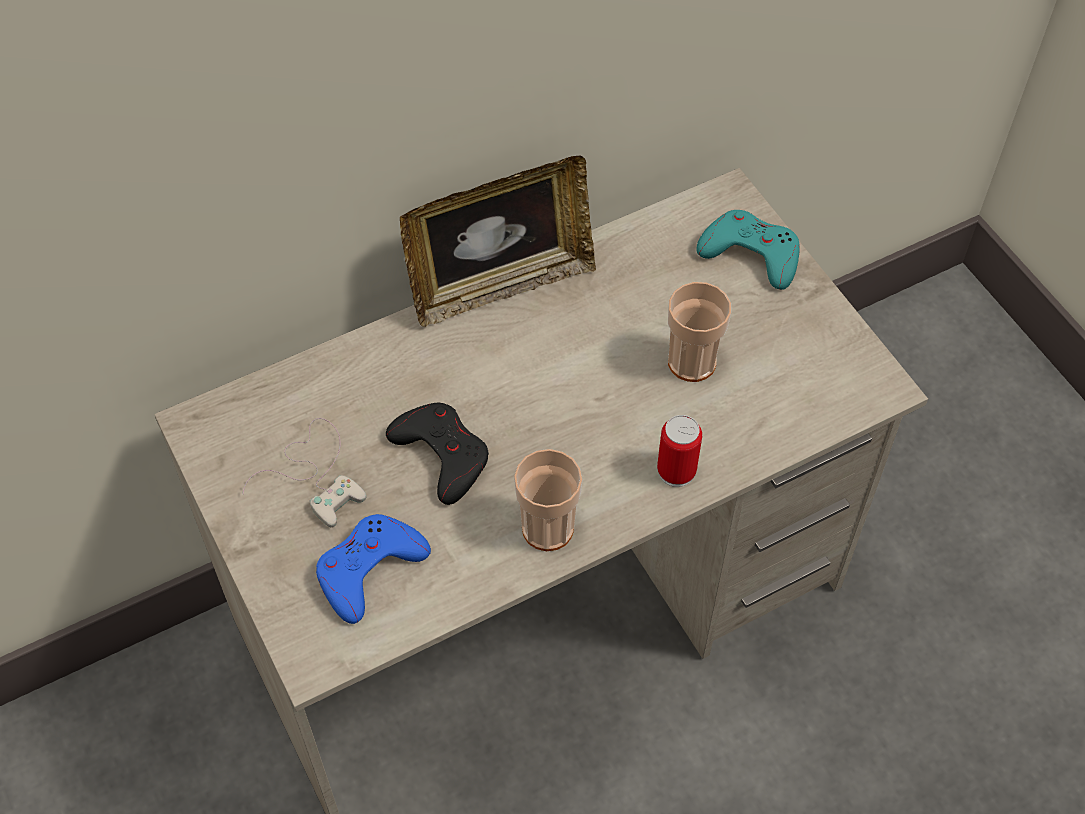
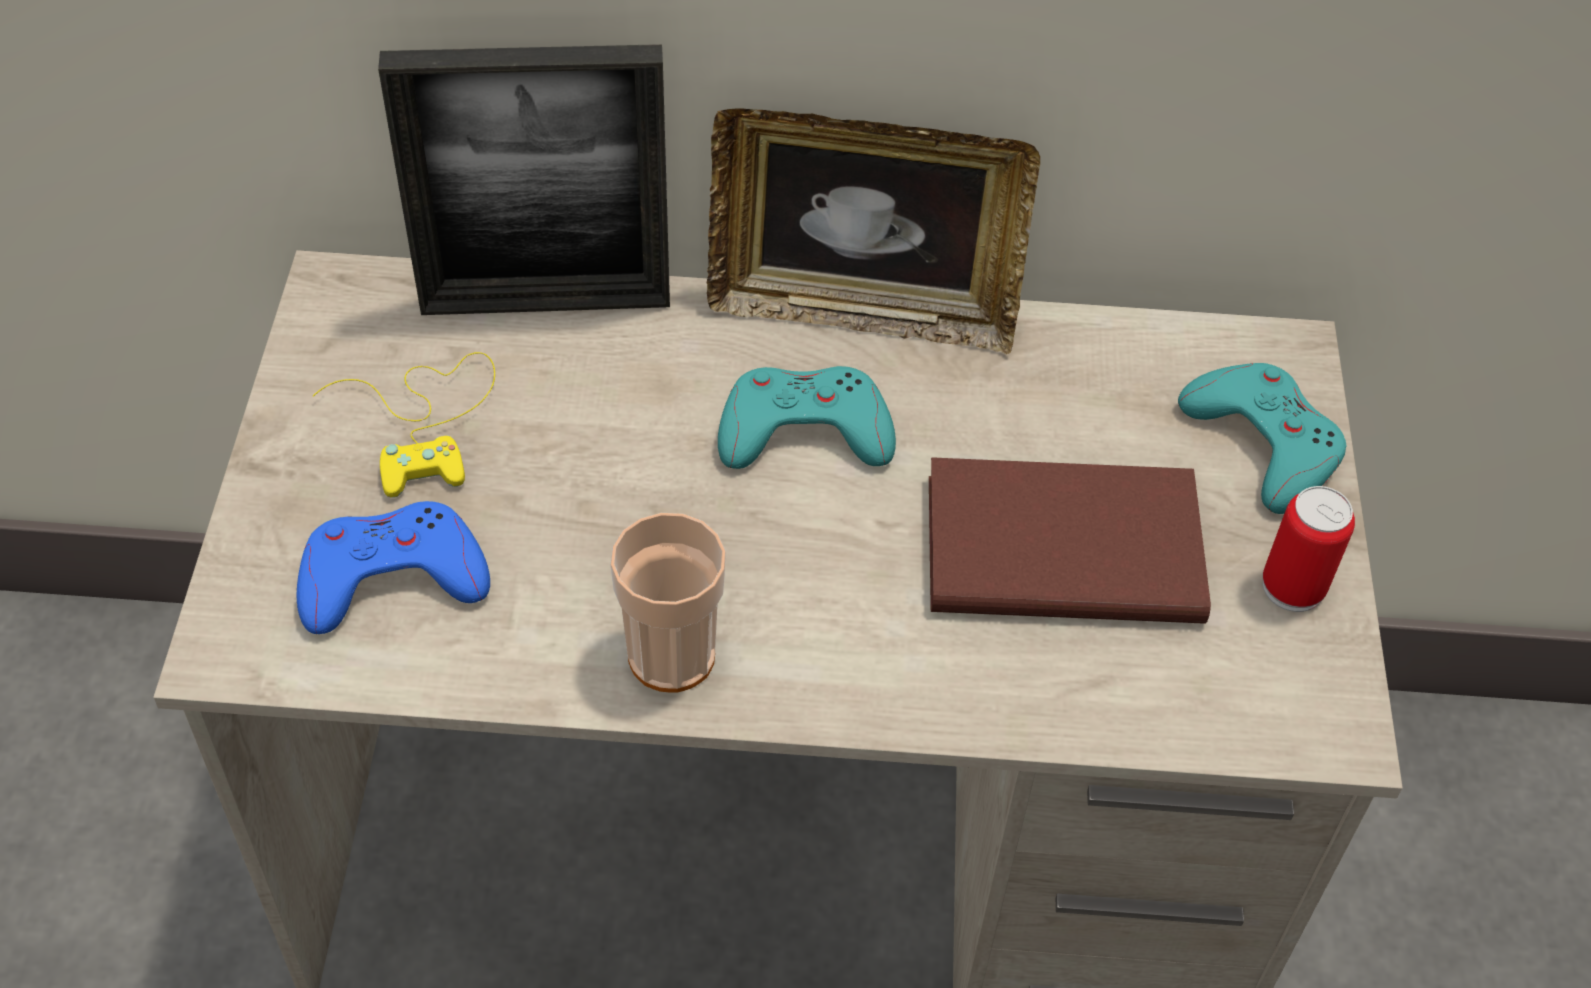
camera: 30 degrees right, 5 degrees down
(315, 473) = (427, 421): white game controller -> yellow game controller
(325, 369) = (546, 302): none -> picture frame
(441, 455) = (607, 483): black game controller -> none
(521, 370) = (804, 431): none -> turquoise game controller
(676, 471) = (919, 679): can -> can (1293, 587)
(692, 362) = (1058, 544): cup -> brown book

